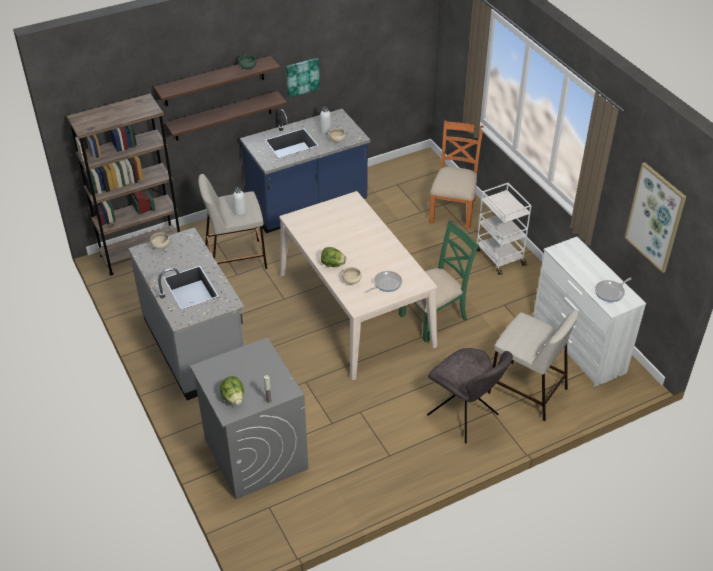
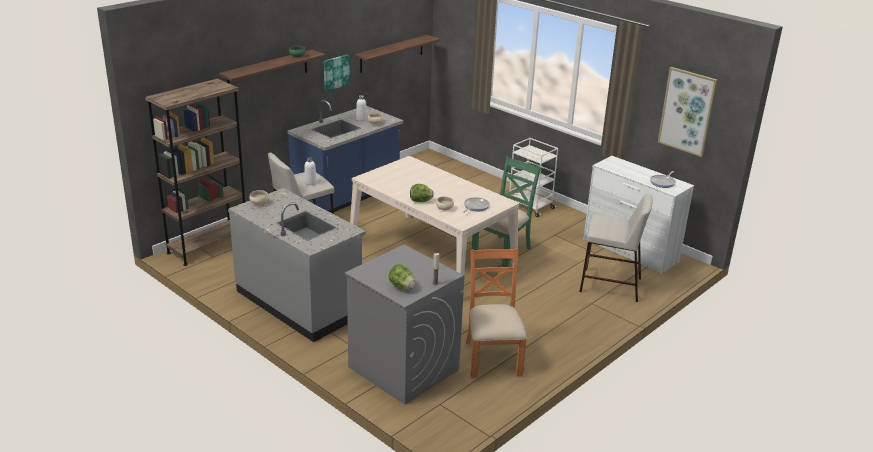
camera: 20 degrees left, 15 degrees down
(223, 116) = (274, 108): shelf -> shelf (392, 53)
(453, 210) = (474, 183): orange chair -> orange chair (492, 358)
(464, 416) = (571, 310): grey chair -> none

